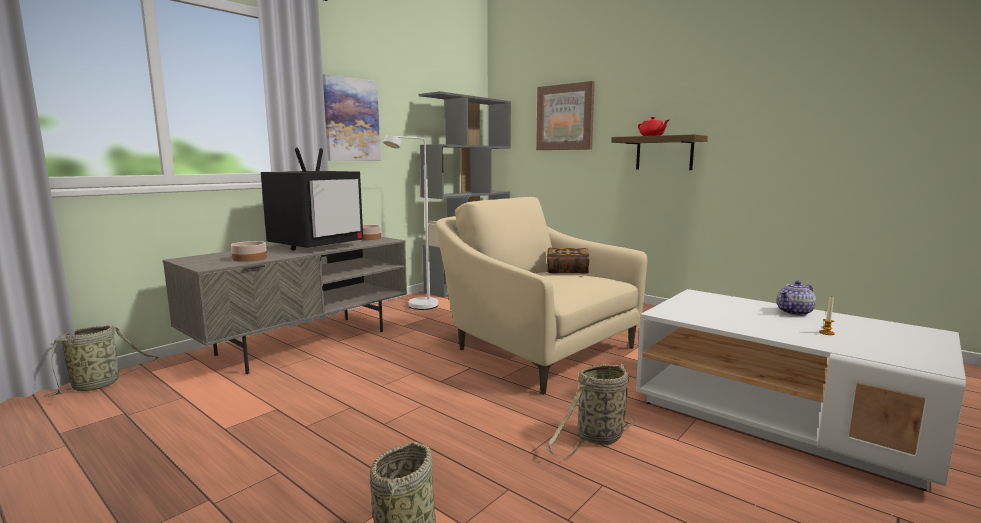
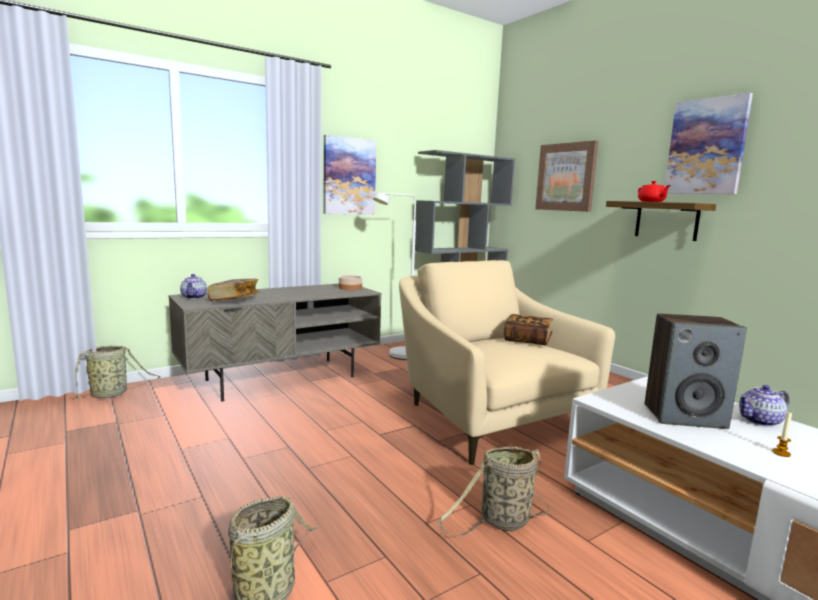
camera: 15 degrees right, 0 degrees up
(198, 259) = (194, 297): none -> teapot
(250, 258) = (234, 300): bowl -> book
(317, 245) = (299, 292): television -> none
(695, 84) = (706, 147): none -> picture
(738, 316) = (684, 416): none -> speaker

